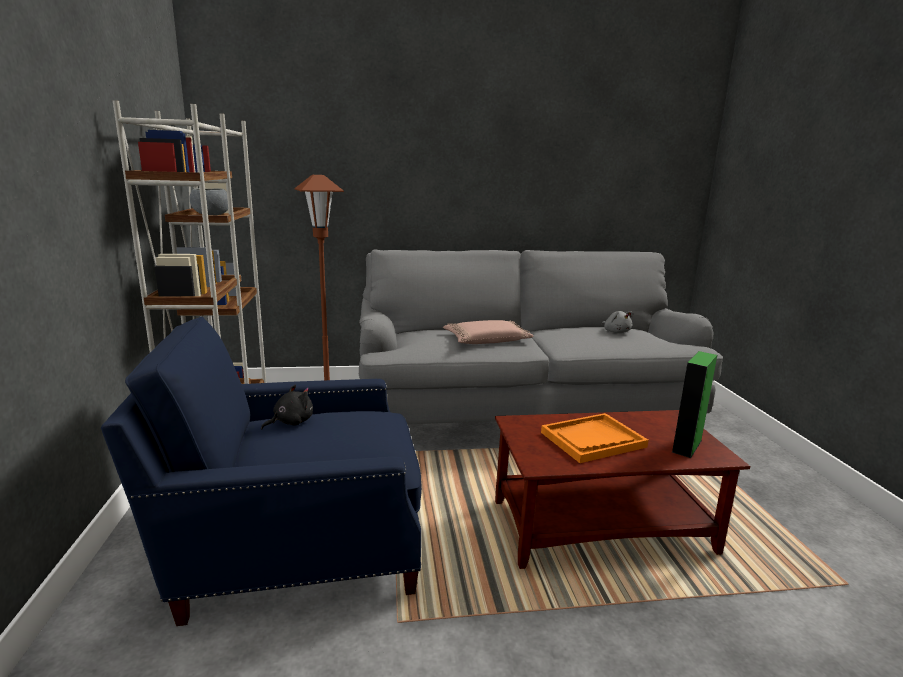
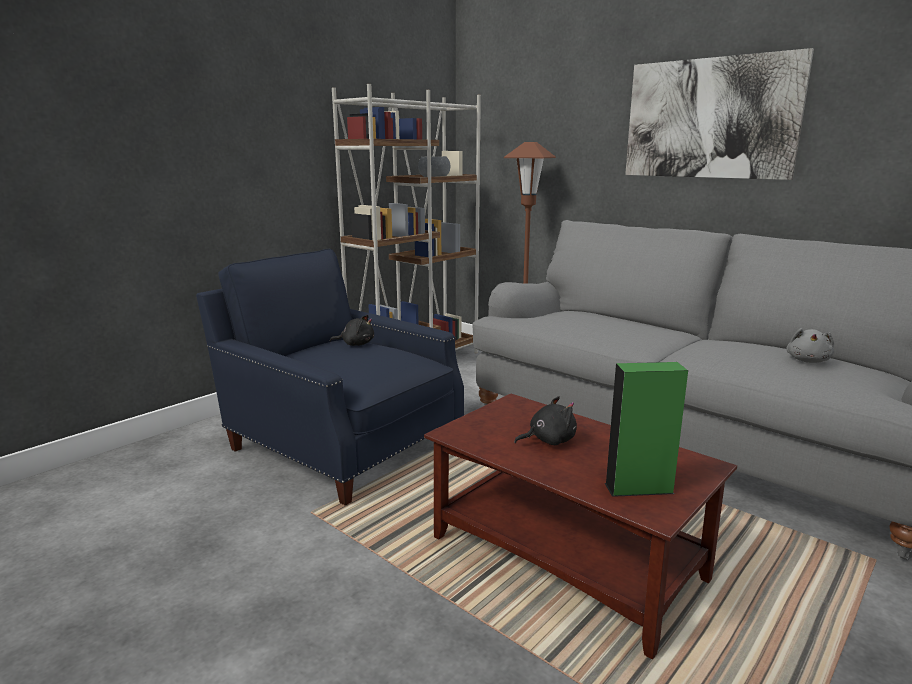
camera: 50 degrees right, 0 degrees up
(475, 161) = (709, 119): none -> picture
(487, 338) = (613, 327): beige pillow -> none
(592, 440) = (548, 440): orange tray -> black plush toy

